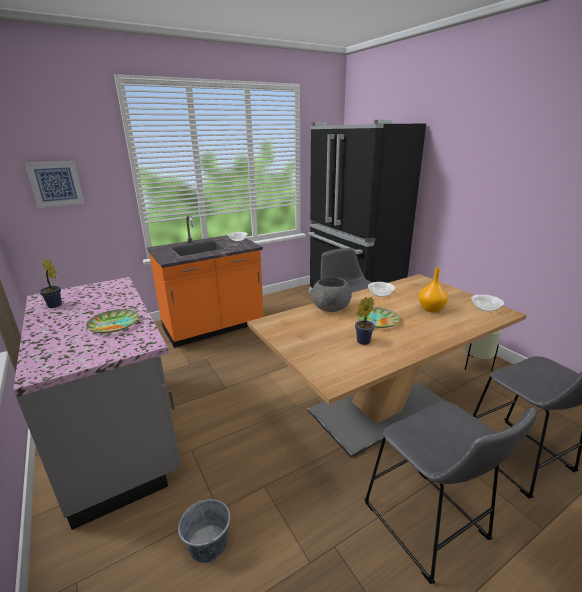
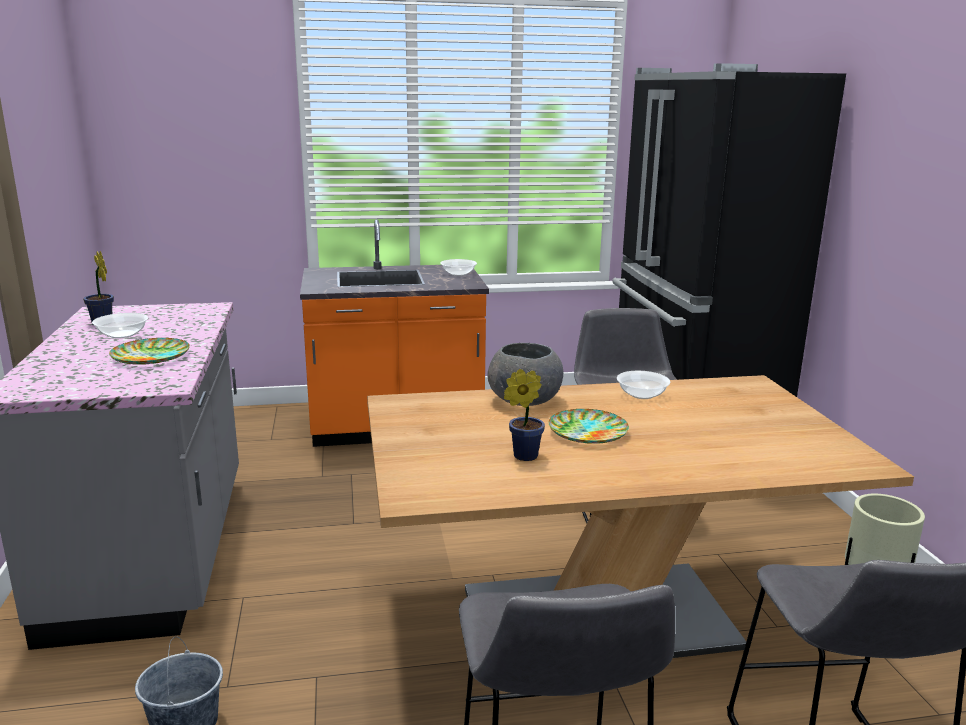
camera: 20 degrees right, 5 degrees down
(56, 183) = (183, 151): picture -> none
(431, 309) = (715, 433): orange vase -> none
(485, 308) = (832, 451): bowl -> bowl (122, 335)

